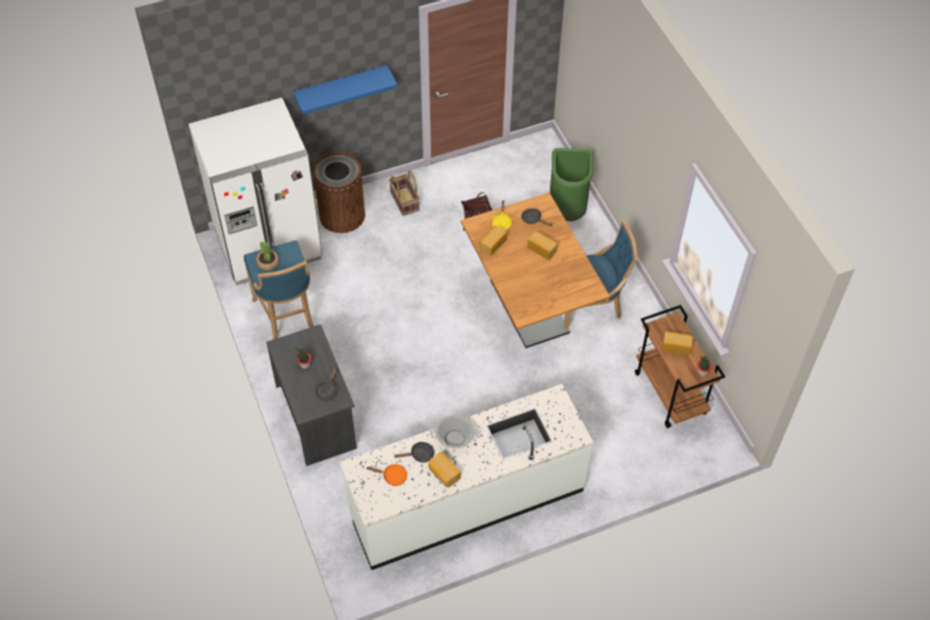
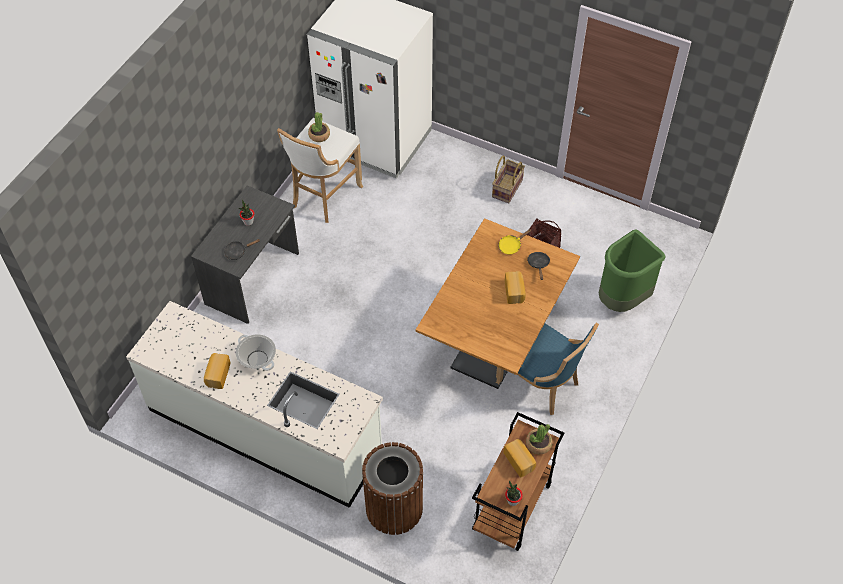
camera: 50 degrees right, 0 degrees up
(287, 316) = (323, 197): blue stool -> white stool
(341, 87) = (489, 40): blue shelf -> none
(342, 215) = (450, 161): brown trash can -> brown trash can (394, 508)
(392, 476) = (185, 343): orange frying pan -> none
(419, 455) = (221, 347): black frying pan -> none
(492, 244) = (482, 255): bread -> none
(672, 326) = (538, 444): none -> potted plant

